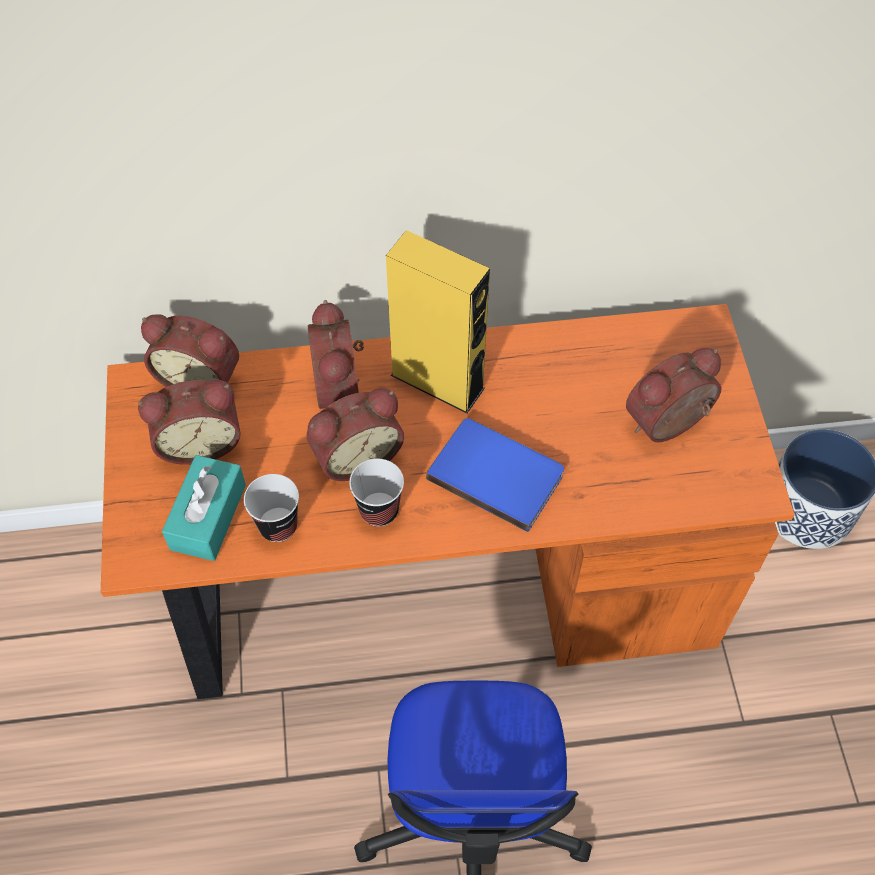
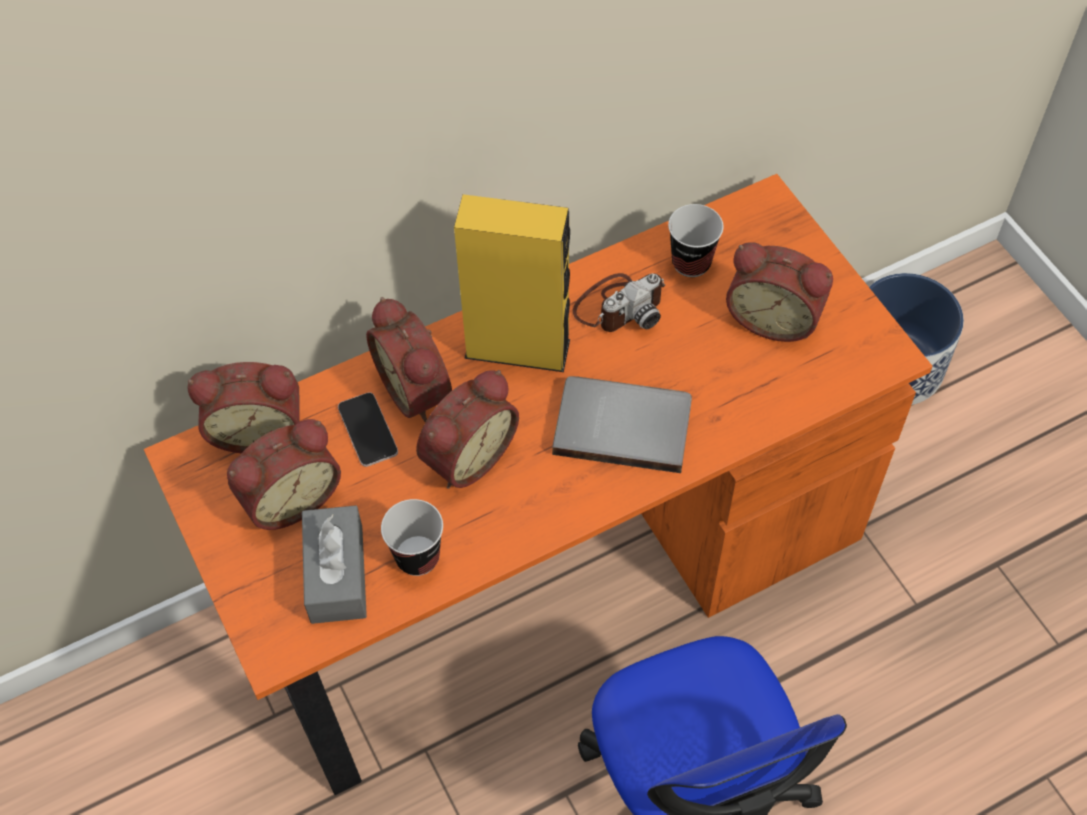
camera: 20 degrees left, 0 degrees up
(208, 517) = (337, 574): turquoise tissue box -> grey tissue box
(286, 408) = (367, 430): none -> phone
(379, 510) = (517, 504): cup -> cup (691, 262)
(497, 473) = (623, 423): blue book -> grey book
(539, 373) = (619, 306): none -> camera
(669, 425) = (774, 317): alarm clock -> alarm clock turned 105 degrees counterclockwise

